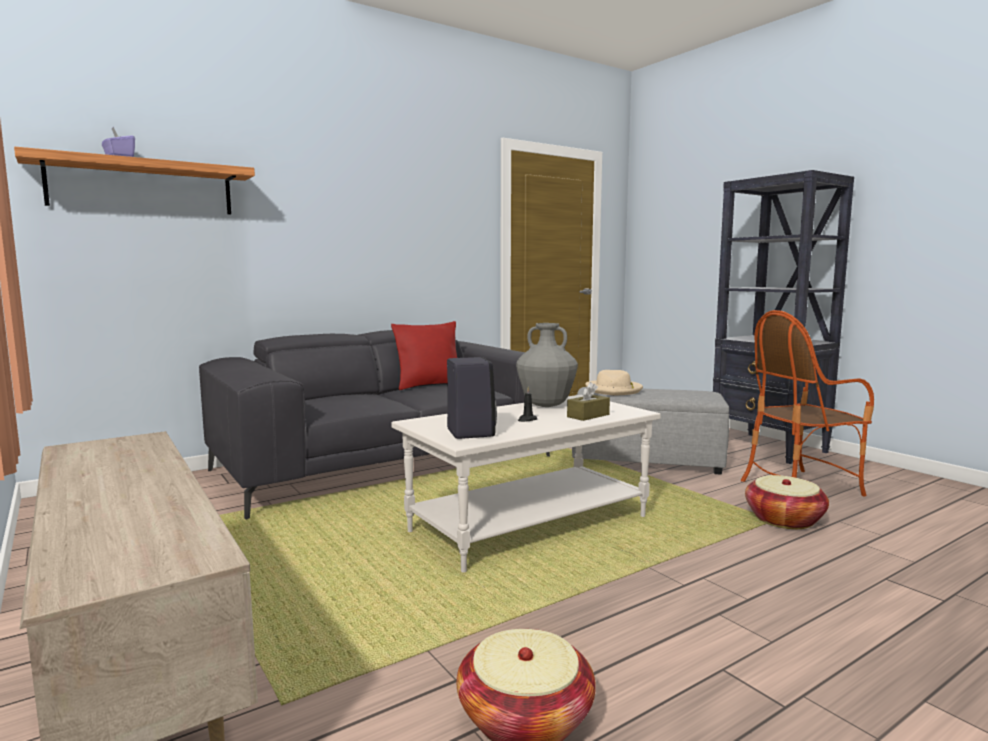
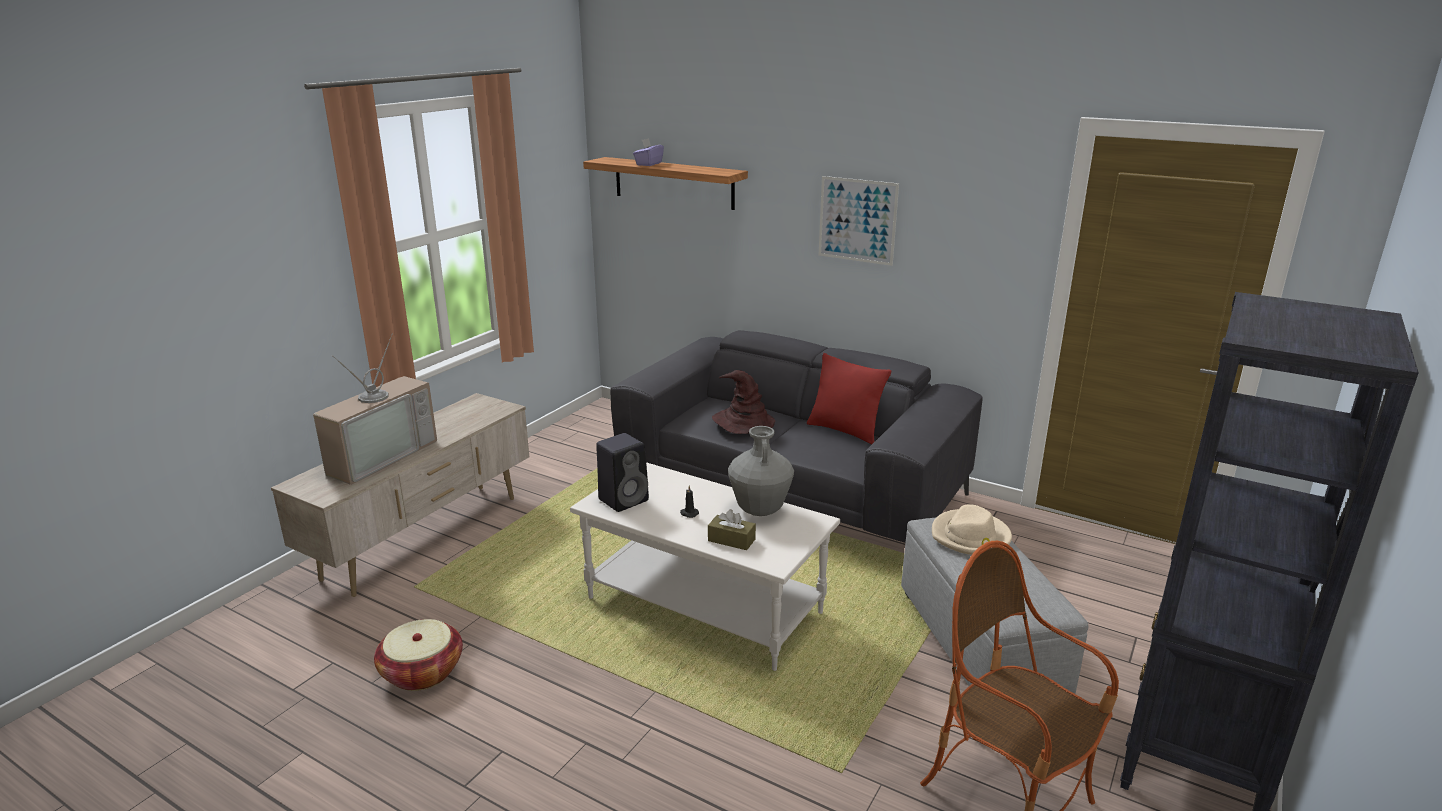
camera: 65 degrees right, 15 degrees up
(118, 511) = (378, 455): none -> television
(361, 217) = (857, 220): none -> picture
(362, 399) = (743, 422): none -> brown hat
(784, 520) = (851, 782): basket -> none

